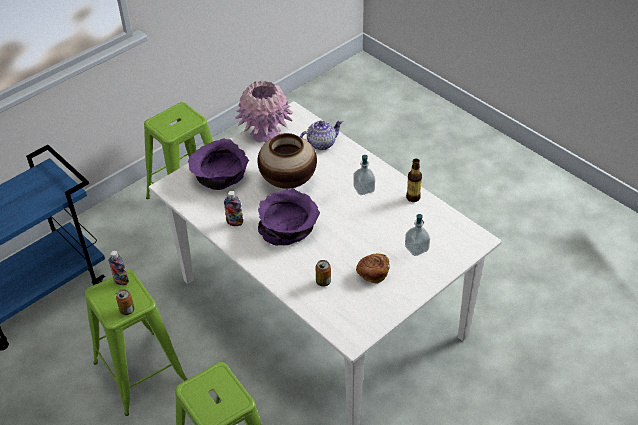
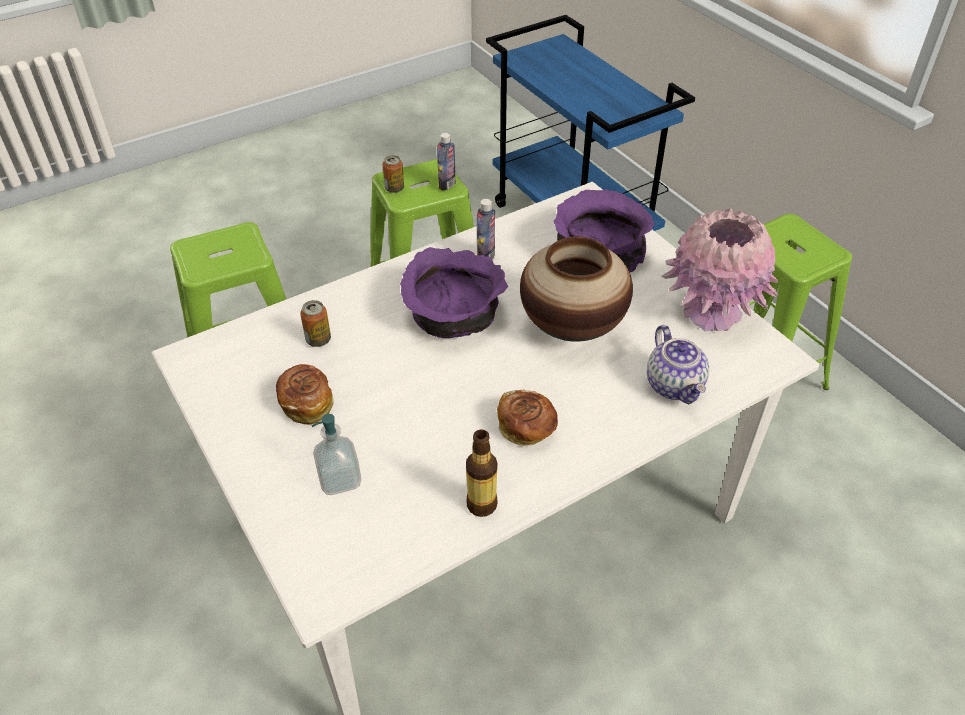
camera: 100 degrees right, 0 degrees up
(364, 189) = (527, 429): soap dispenser -> bread

